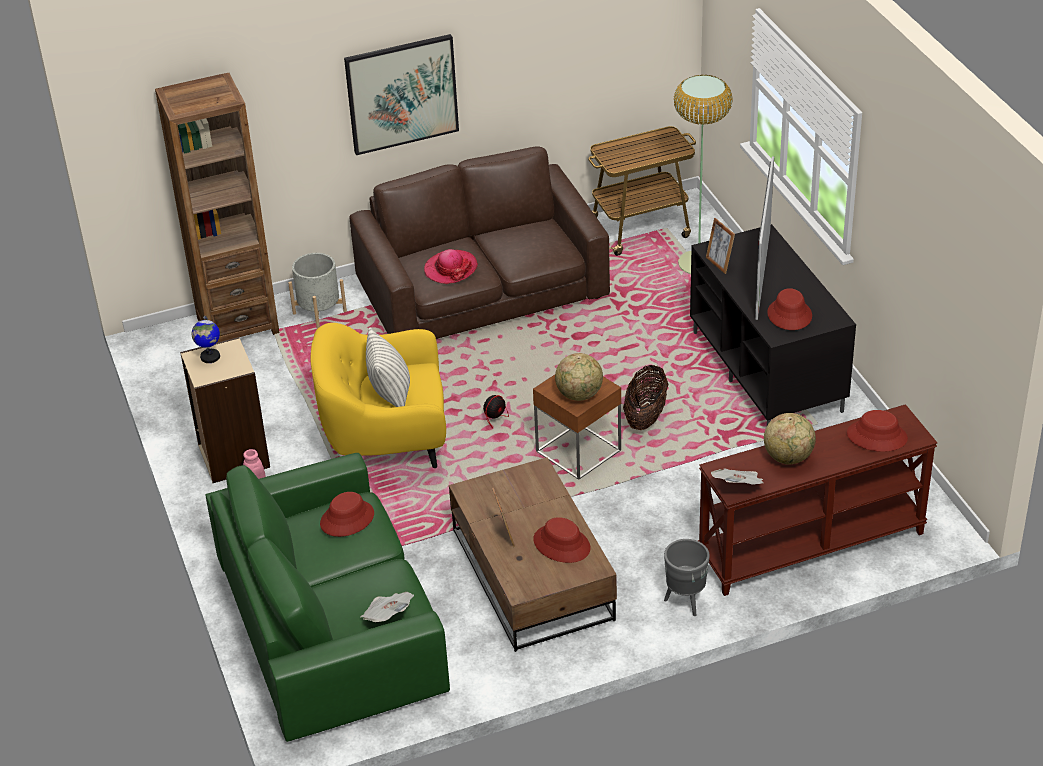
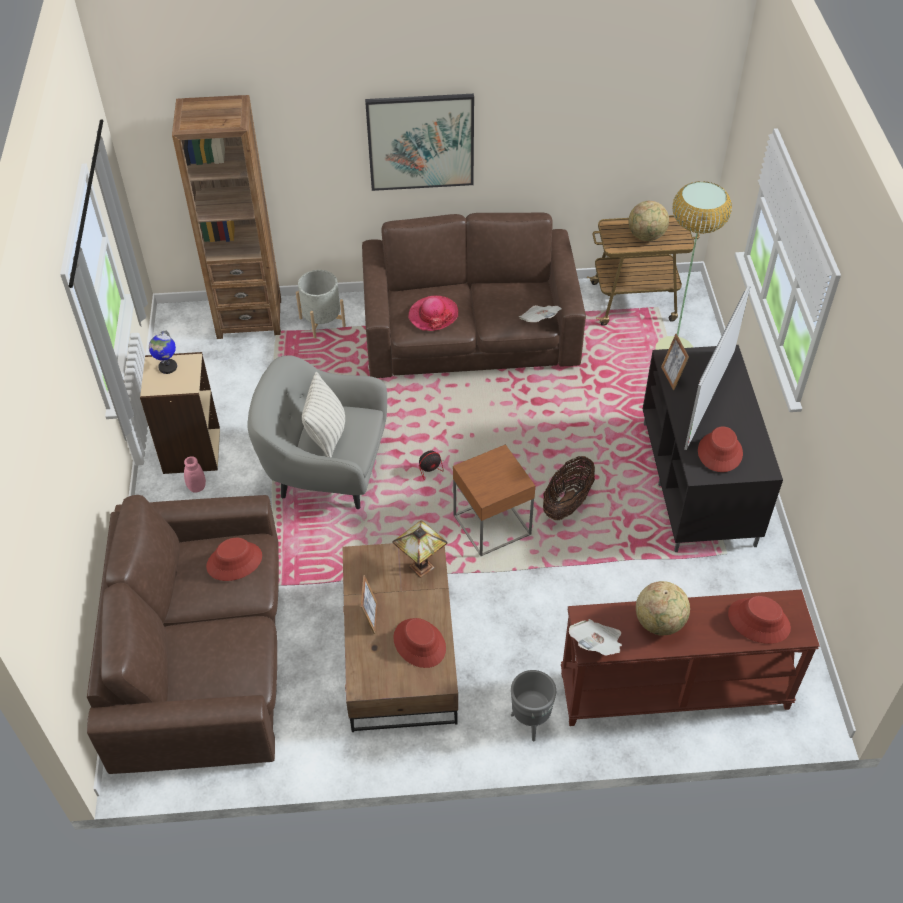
camera: 15 degrees right, 10 degrees up
(331, 624) = (202, 652): green sofa -> brown sofa
(386, 443) = (326, 471): yellow armchair -> grey armchair
(388, 616) = (226, 682): newspaper -> newspaper (539, 321)
(535, 485) = (421, 568): none -> table lamp
(579, 395) = (493, 484): globe -> globe (646, 236)

